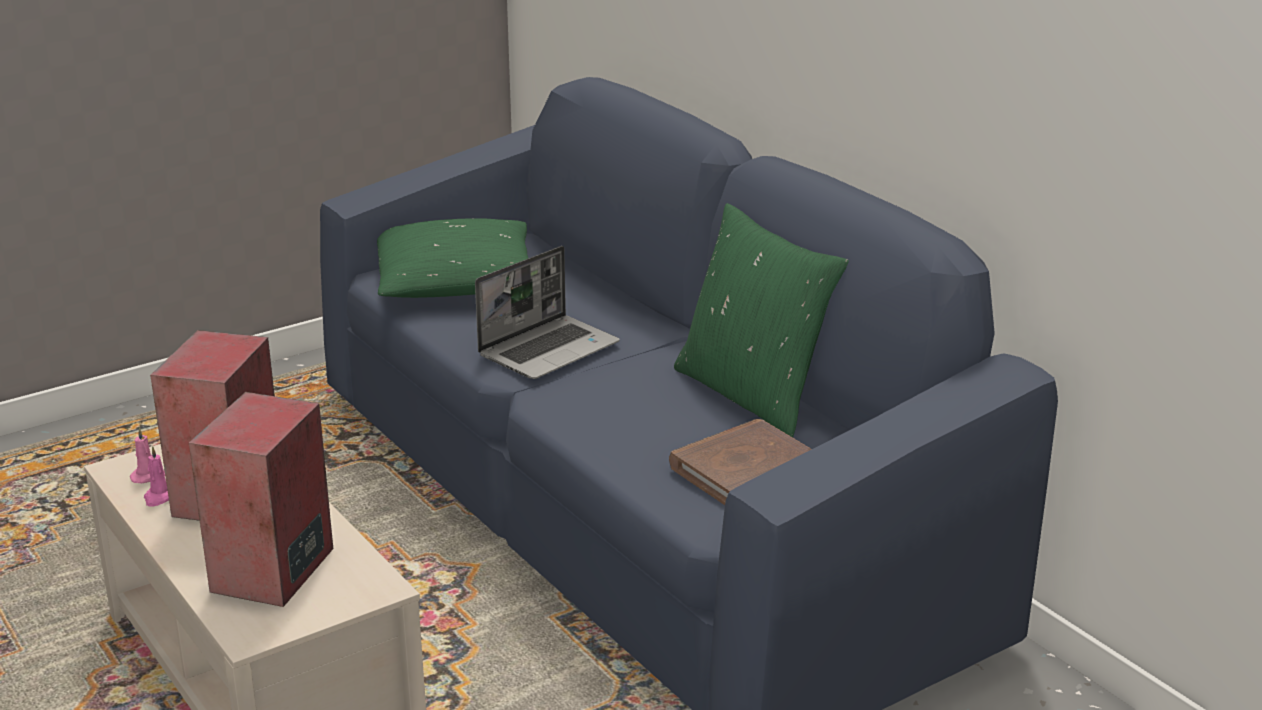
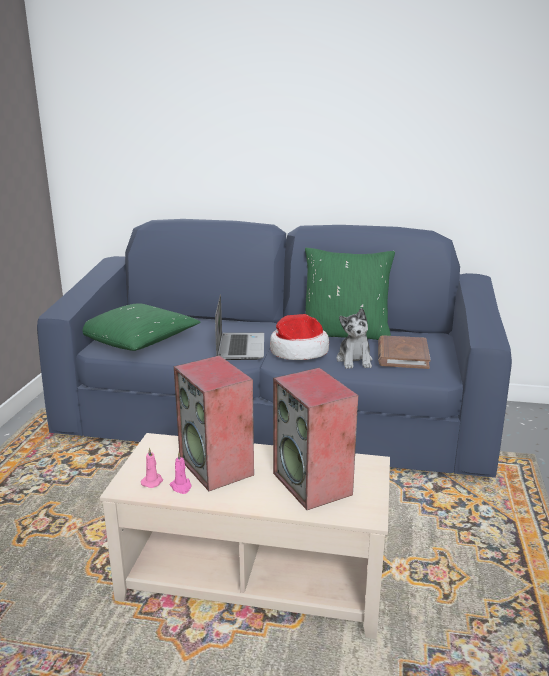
camera: 45 degrees left, 5 degrees down
(610, 391) = (298, 351): none -> hat
(663, 443) = (354, 360): none -> plush toy

